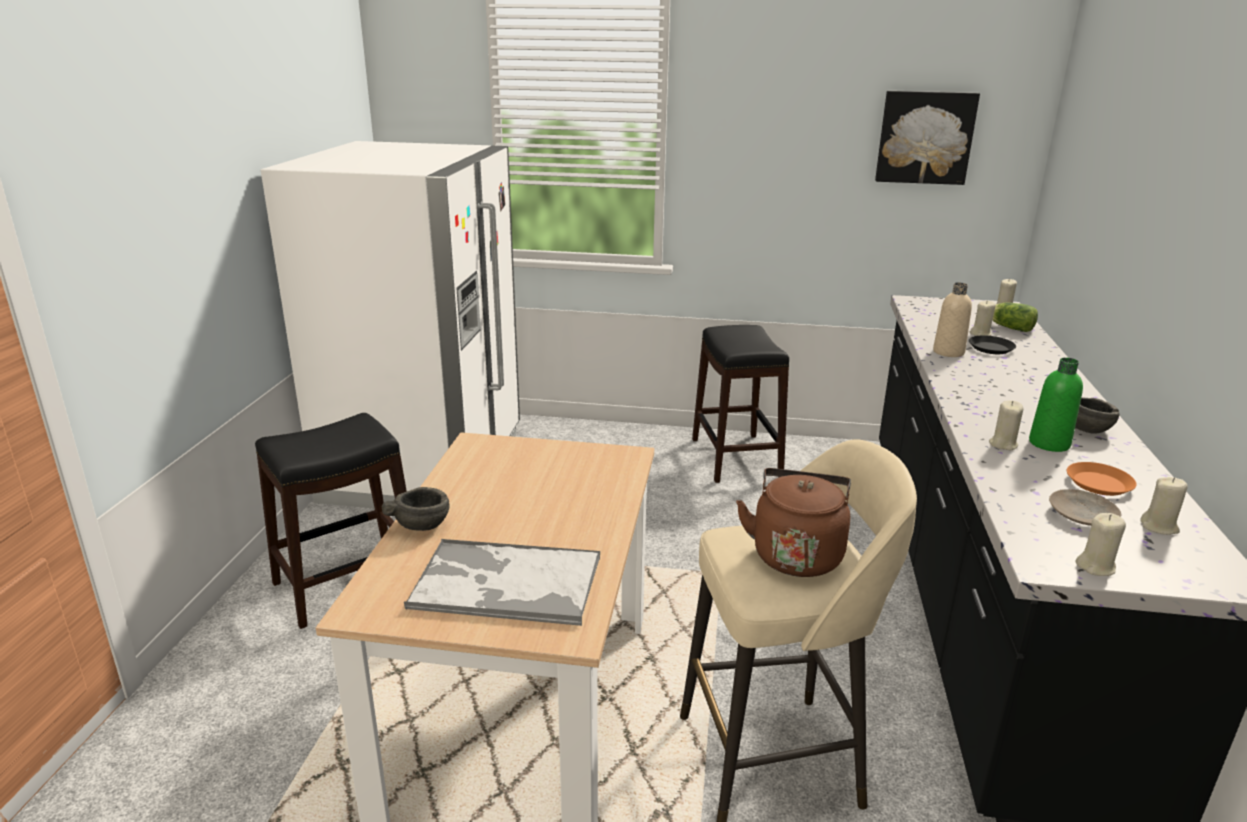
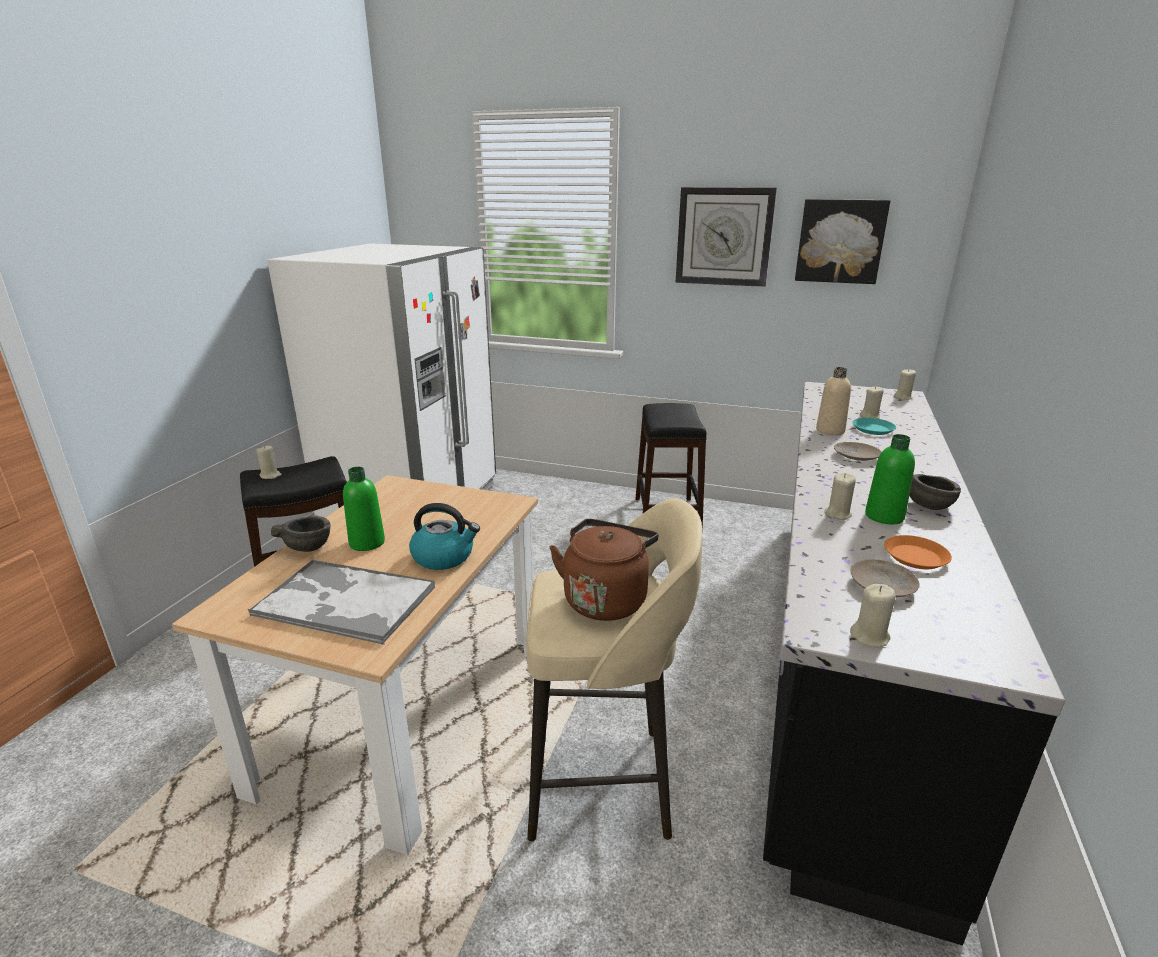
camera: 10 degrees right, 0 degrees up
(489, 514) = (367, 543): none -> green bottle
(589, 523) = (444, 557): none -> kettle
(794, 132) = (724, 237): none -> wall clock
(989, 379) = (855, 456): none -> beige plate
(991, 348) = (873, 429): black plate -> turquoise plate
(1008, 327) = (900, 412): lettuce -> none
(1159, 527) = (958, 603): beige candle -> beige candle (270, 475)

